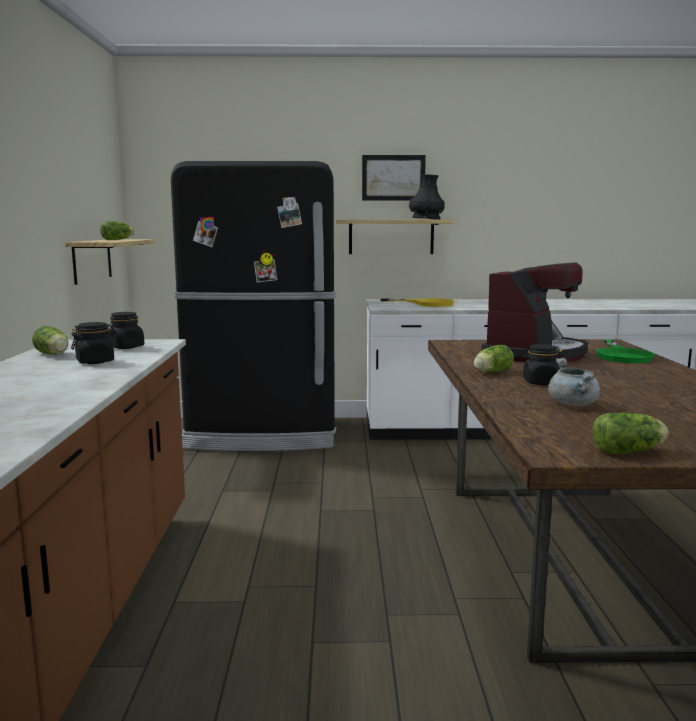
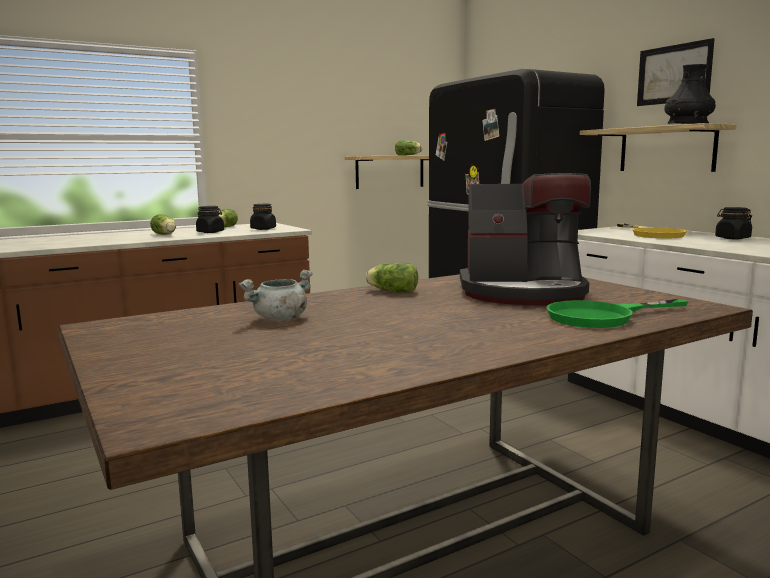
camera: 60 degrees right, 0 degrees up
(540, 382) = (367, 305): black jar -> black jar (732, 238)
(630, 451) = (113, 342): lettuce -> lettuce (165, 235)

